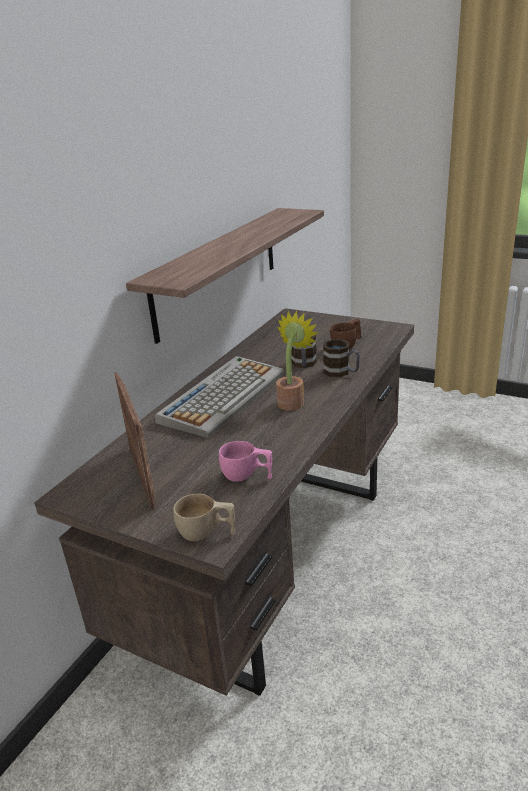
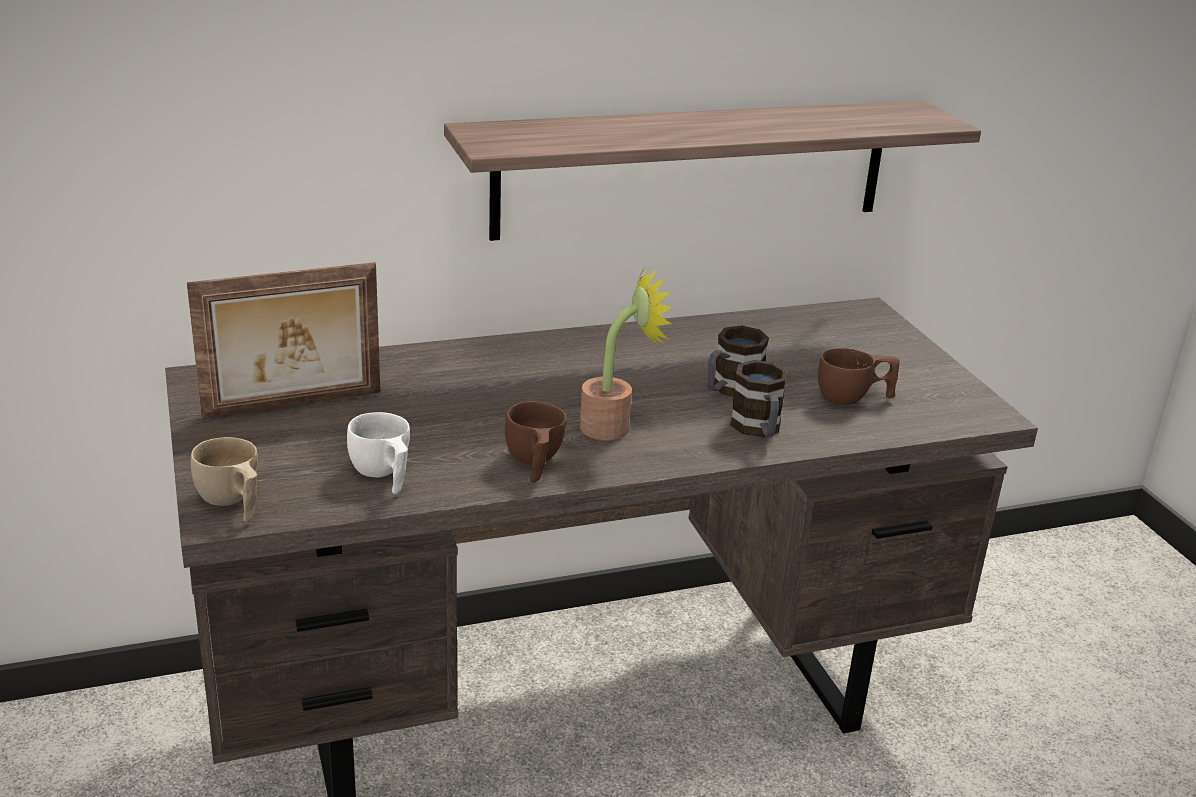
camera: 40 degrees right, 0 degrees up
(143, 476) = (293, 405): picture frame -> picture frame turned 45 degrees clockwise
(223, 396) = (546, 370): keyboard -> none
(247, 476) = (383, 475): pink cup -> white cup
(294, 432) = (533, 463): none -> brown cup

